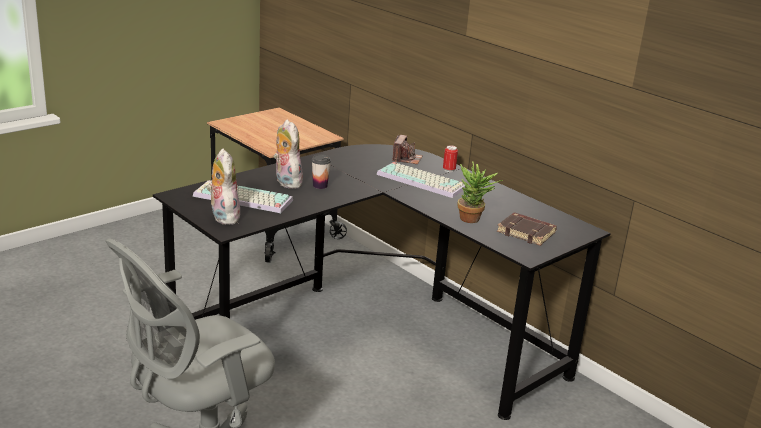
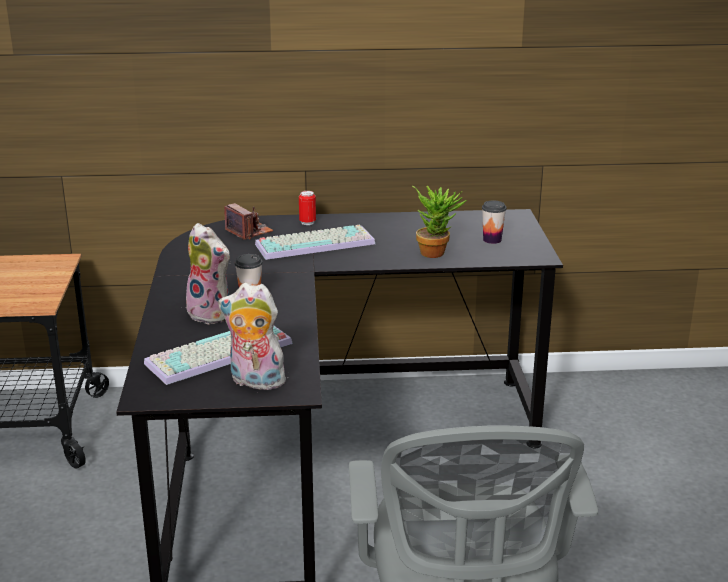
camera: 50 degrees left, 0 degrees up
(286, 182) = (212, 314): plush toy -> plush toy turned 150 degrees counterclockwise
(527, 233) = (492, 240): brown book -> cup

